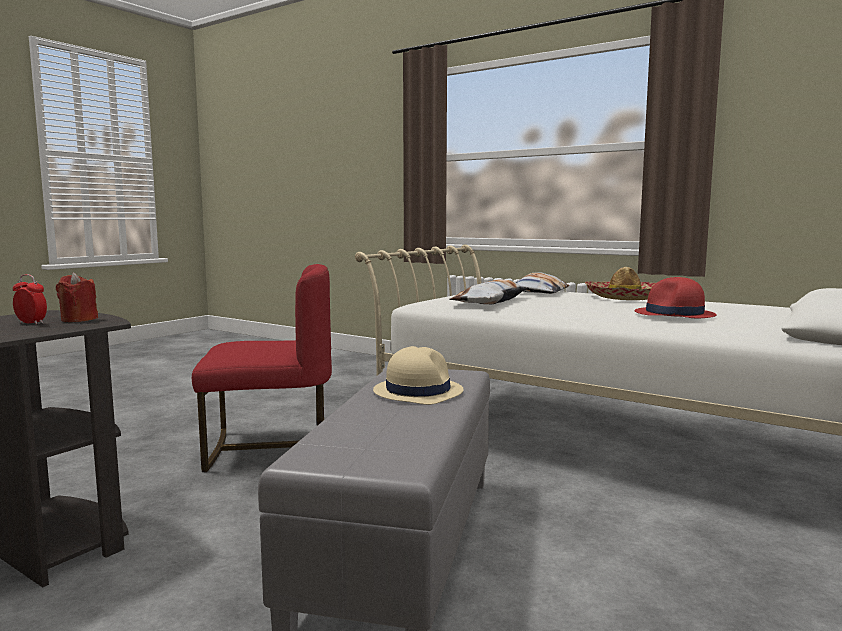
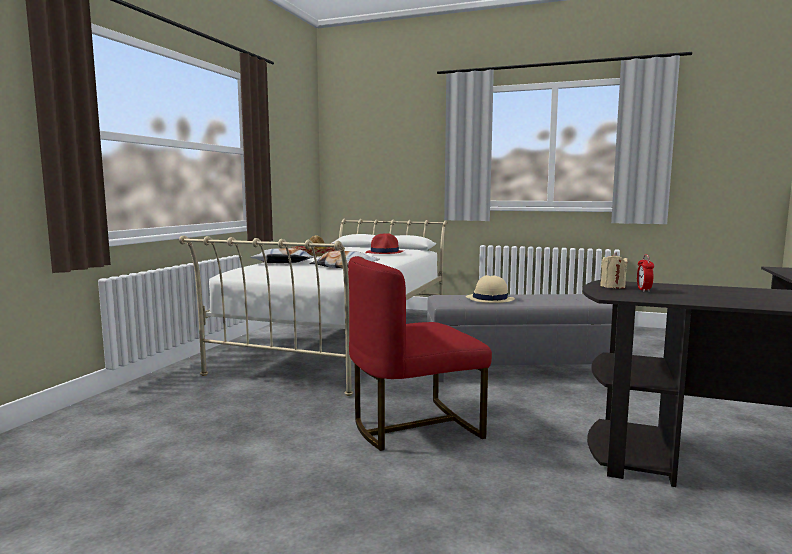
camera: 105 degrees left, 0 degrees up
(79, 319) = (612, 286): red candle -> beige candle
(269, 447) = (413, 426): red chair -> red chair turned 90 degrees counterclockwise

